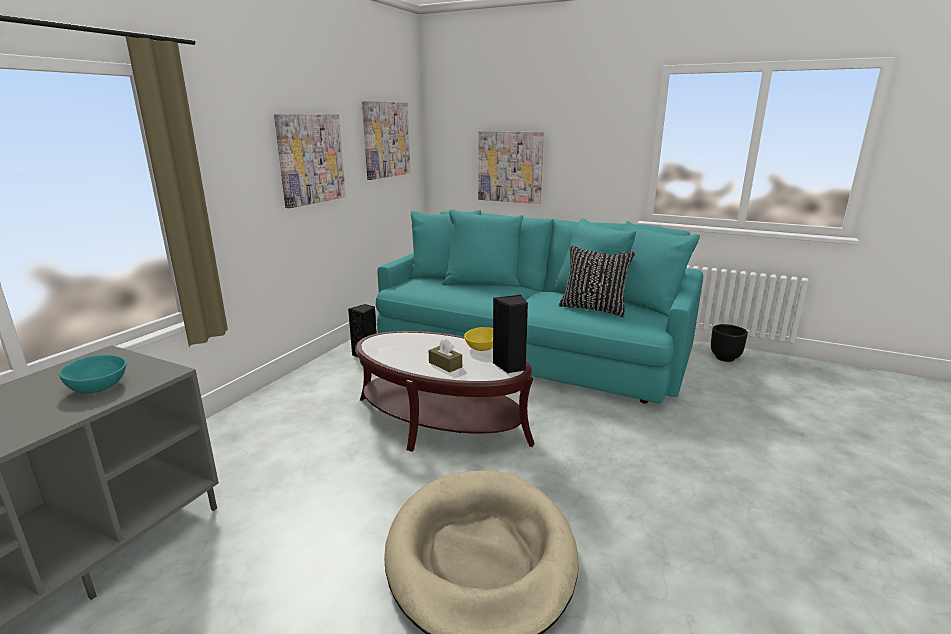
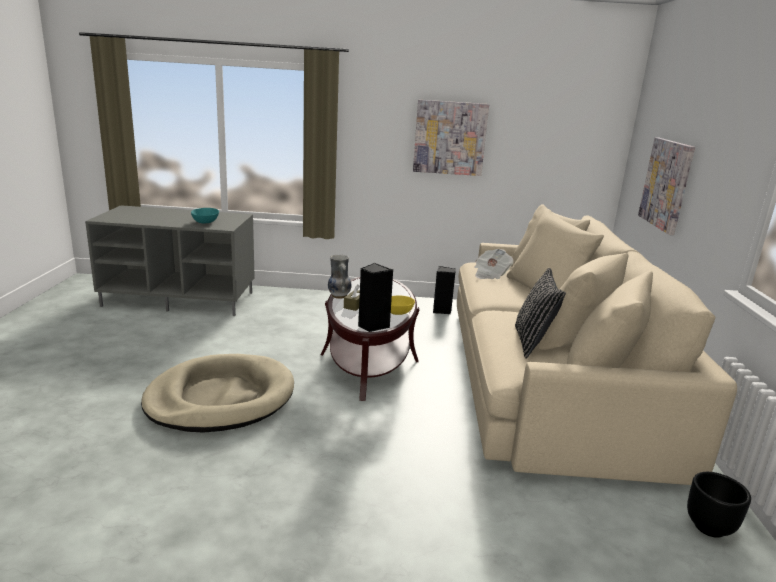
camera: 65 degrees right, 0 degrees up
(386, 139) = (559, 133): picture -> none
(410, 369) = (338, 296): none -> vase
(432, 288) = (490, 274): none -> newspaper
(532, 347) = (548, 377): turquoise sofa -> beige sofa

